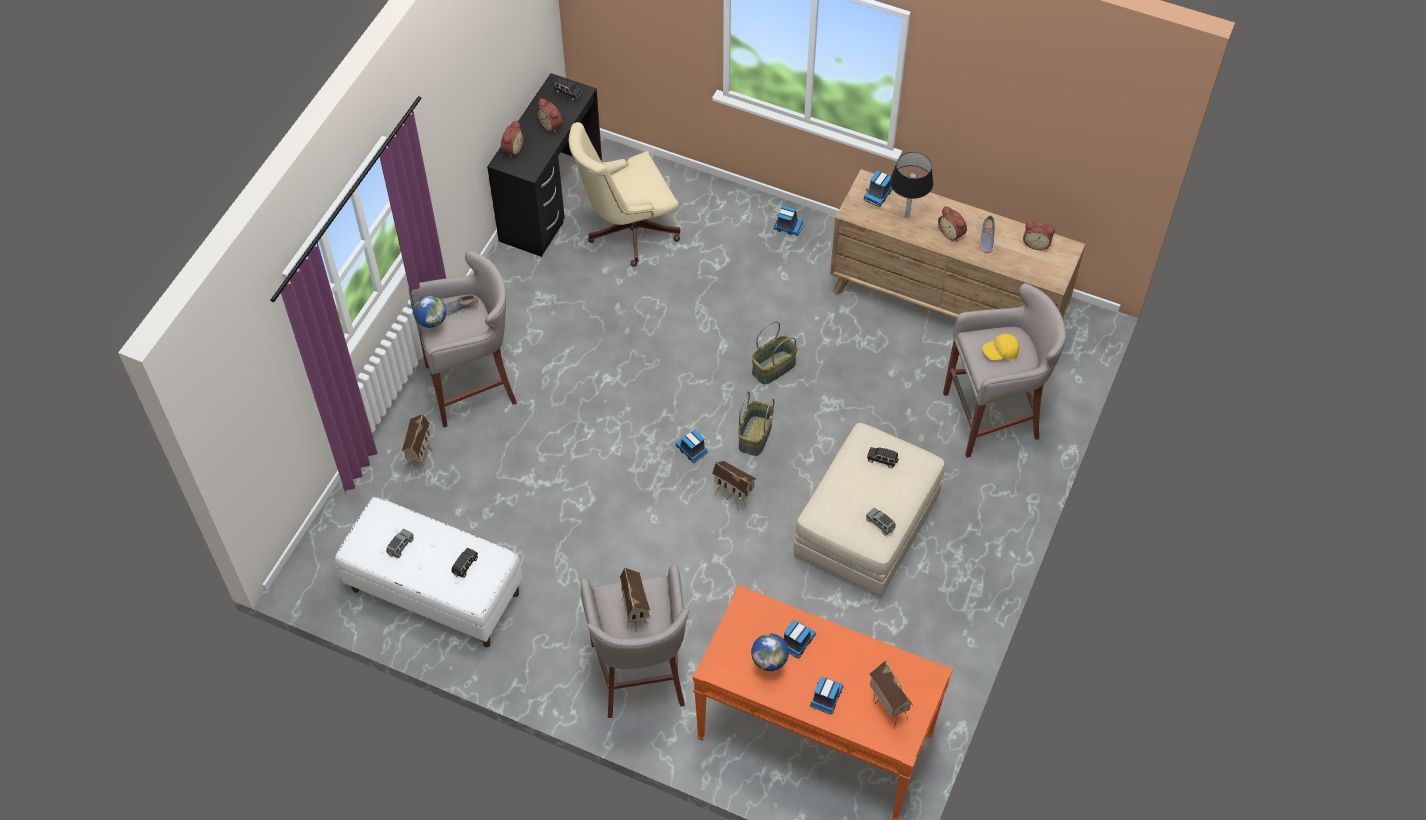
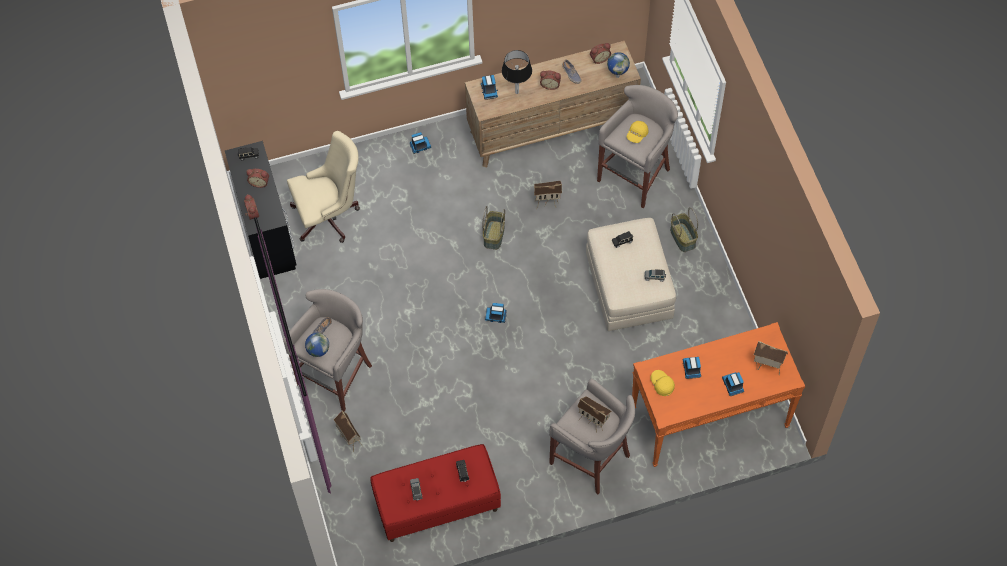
camera: 40 degrees left, 5 degrees up
(435, 592) = (437, 505): white bench -> red bench
(627, 231) = (330, 216): beige office chair -> beige office chair turned 135 degrees counterclockwise
(734, 497) = (544, 325): toy house -> toy house (547, 202)
(746, 632) = (662, 384): none -> yellow cap
(755, 436) = (523, 282): basket -> basket (683, 238)
(769, 667) = (691, 393): globe -> globe (617, 75)

